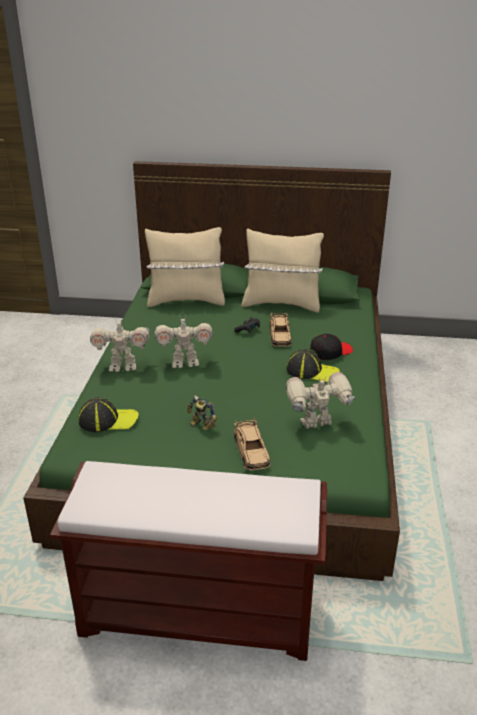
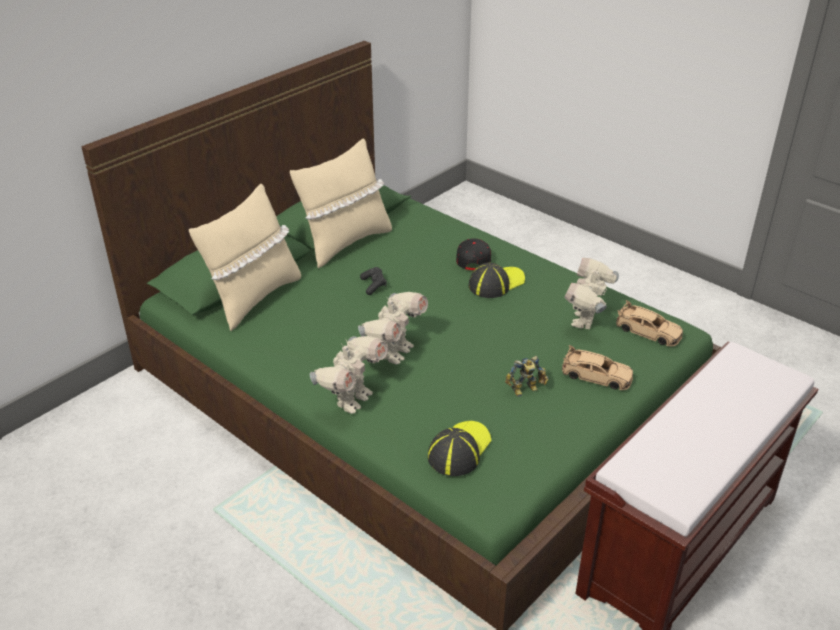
camera: 55 degrees left, 5 degrees up
(280, 335) = (408, 272): beige toy car -> beige toy car (648, 331)

